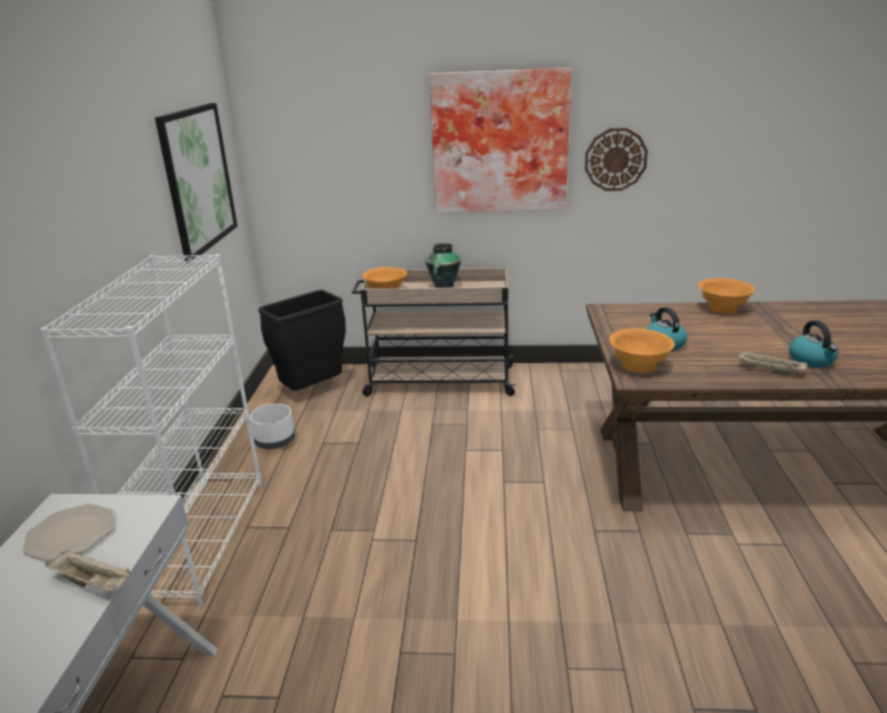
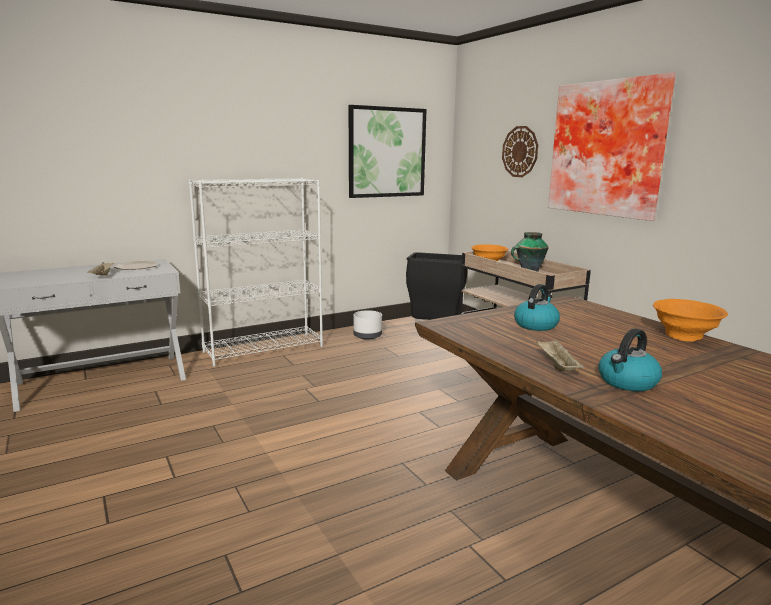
camera: 55 degrees right, 10 degrees down
(615, 159) = (716, 173): wall clock -> wall clock (520, 151)
(639, 366) = (471, 322): orange bowl -> none

